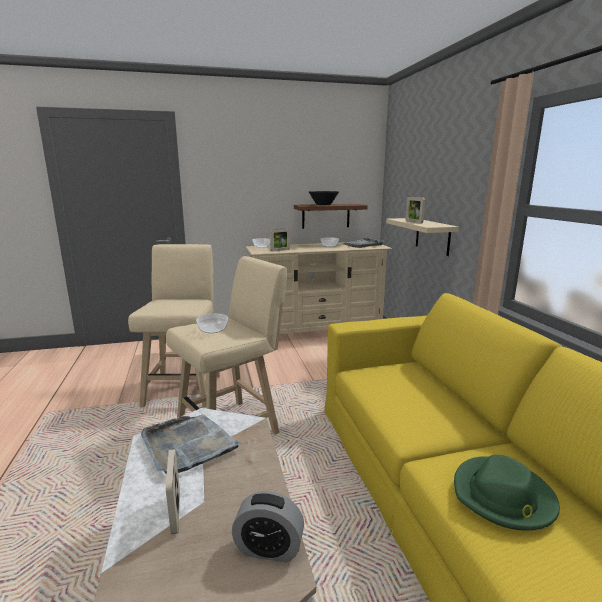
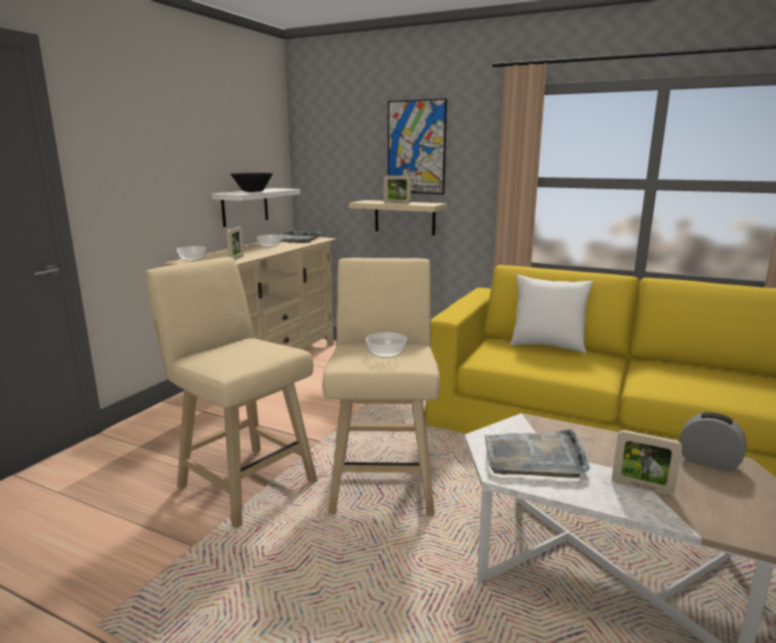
camera: 50 degrees left, 0 degrees up
(269, 549) = (708, 462): alarm clock -> alarm clock turned 105 degrees counterclockwise
(326, 216) = (245, 207): brown shelf -> white shelf
(438, 387) = (547, 346): none -> white pillow
(445, 171) = (416, 147): none -> picture
(503, 496) = (694, 381): green hat -> none

